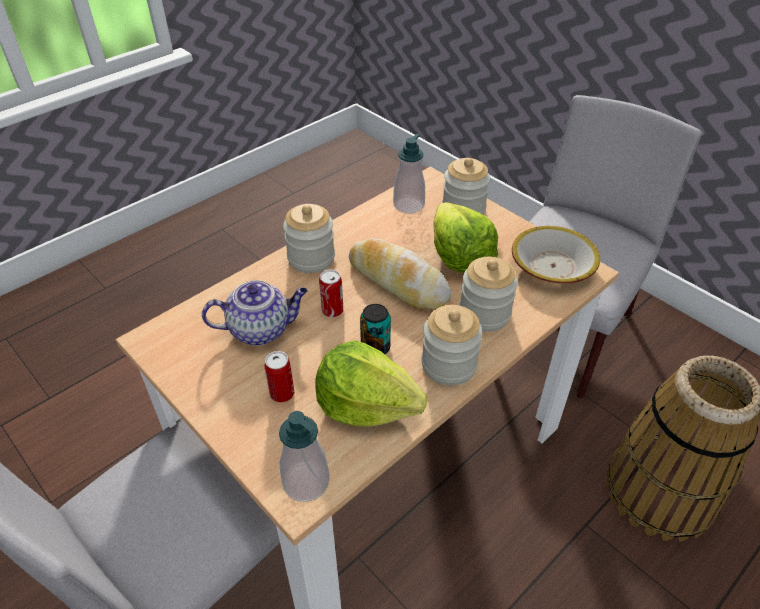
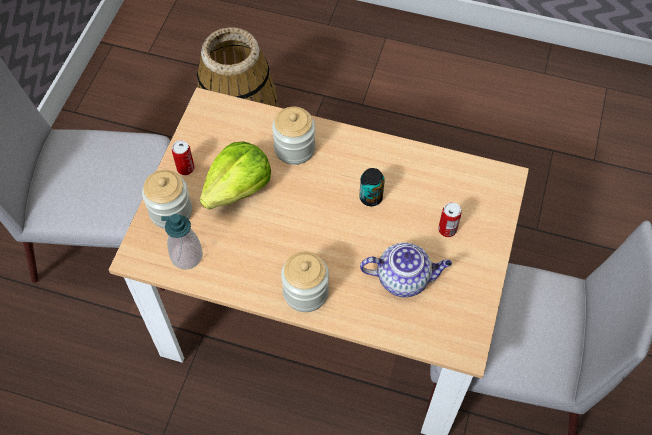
camera: 120 degrees left, 15 degrees up
(261, 329) = (404, 278): teapot -> teapot turned 135 degrees clockwise
(306, 482) = (494, 180): soap dispenser -> none
(332, 310) = (354, 243): can -> can (185, 168)
(366, 404) = (420, 179): lettuce -> none
(397, 281) = (294, 216): bread -> none
(449, 365) = (356, 150): jar -> none
(552, 266) = (214, 126): bowl -> none

